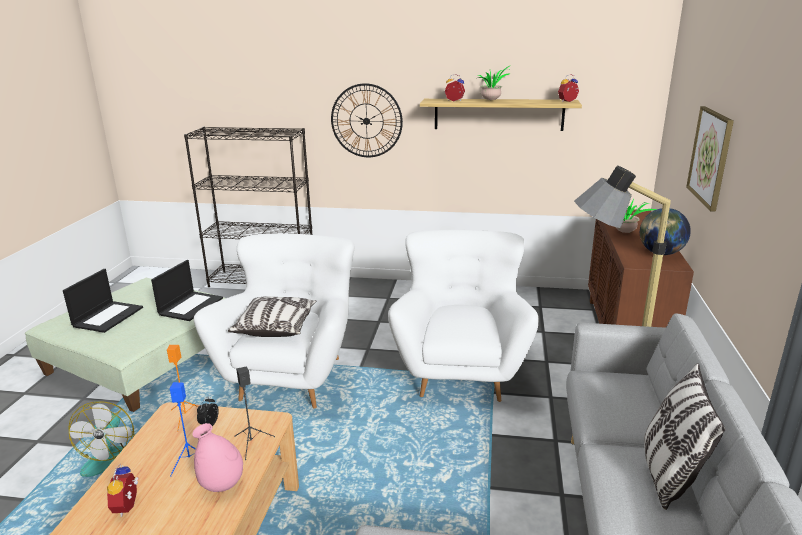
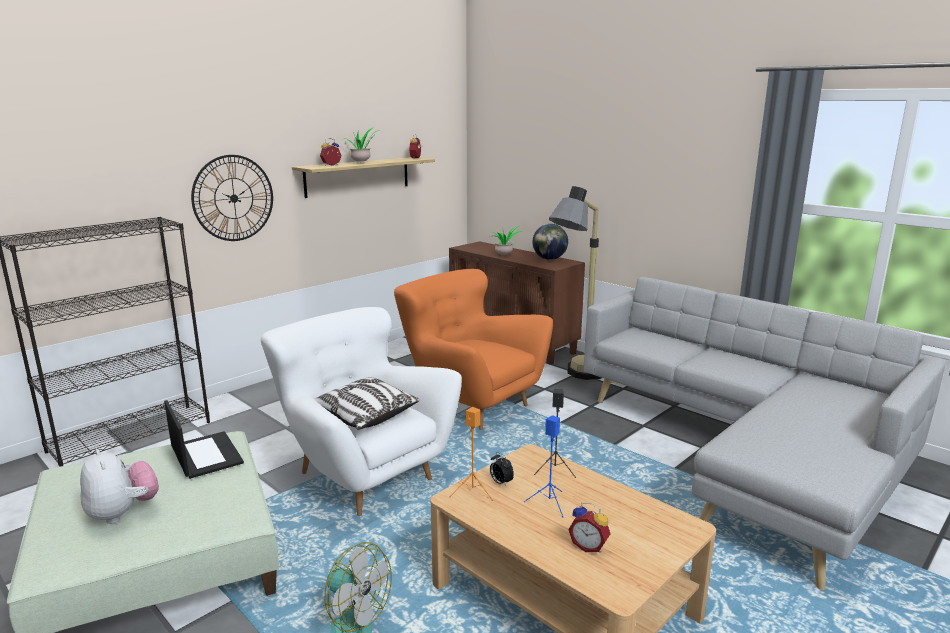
camera: 55 degrees left, 5 degrees down
(108, 316) = (122, 513): laptop -> plush toy
(222, 485) = (601, 495): pink vase -> none
(461, 371) = (470, 404): white armchair -> orange armchair
(668, 474) = (728, 356): pillow -> none
(710, 157) = (570, 180): picture -> none

